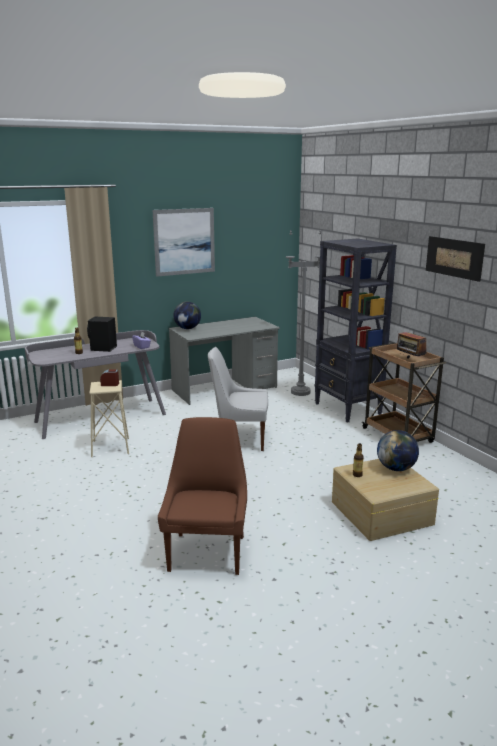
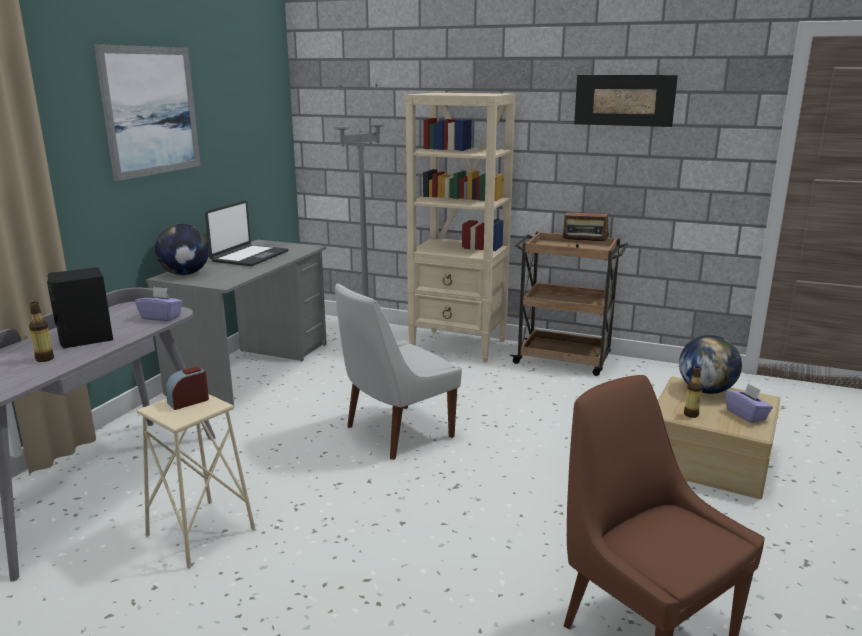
camera: 40 degrees left, 0 degrees up
(231, 325) = (249, 257): none -> laptop
(348, 409) = (459, 346): black bookcase -> beige bookcase
(390, 487) = (746, 415): none -> purple tissue box

